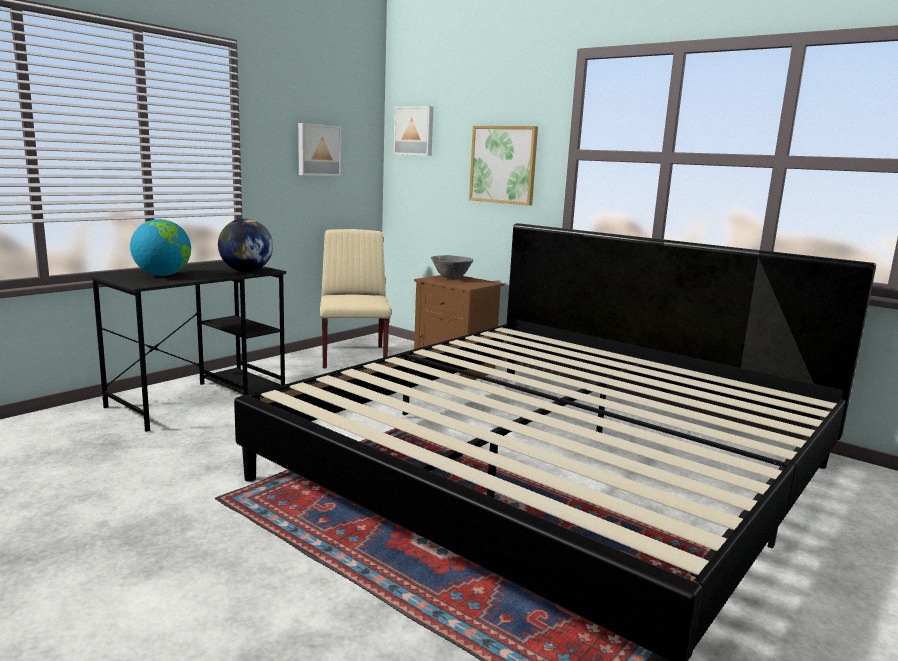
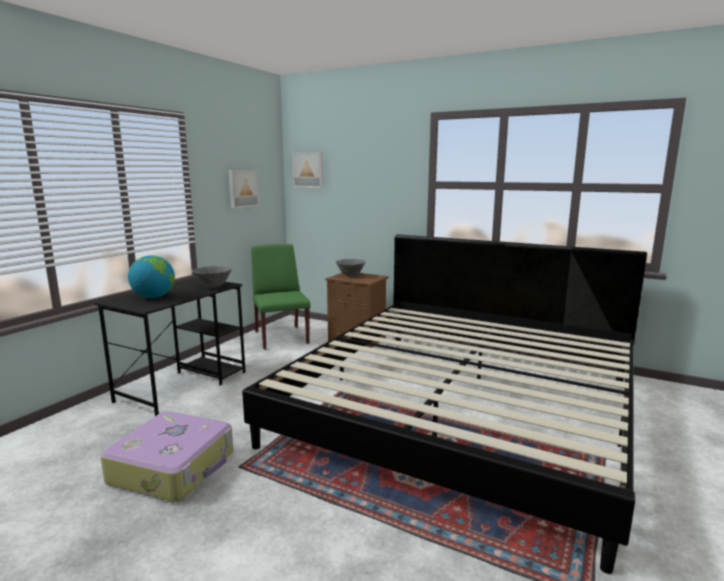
camera: 10 degrees left, 0 degrees up
(137, 488) = (174, 467): none -> suitcase
(246, 271) = (213, 287): globe -> grey bowl
(354, 357) = (281, 337): beige chair -> green chair
(503, 164) = (379, 192): picture -> none

